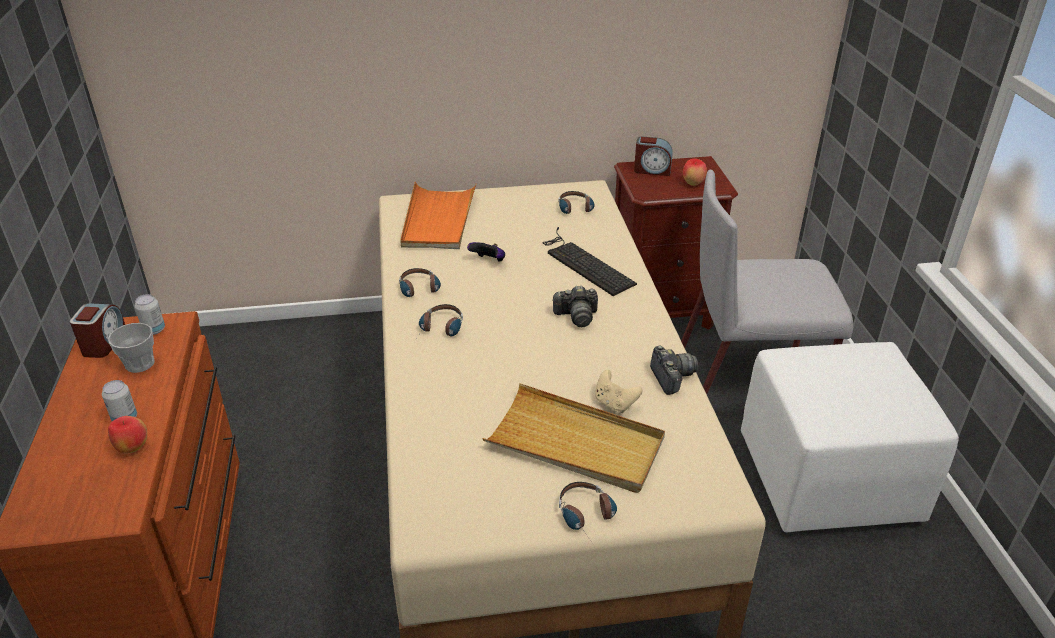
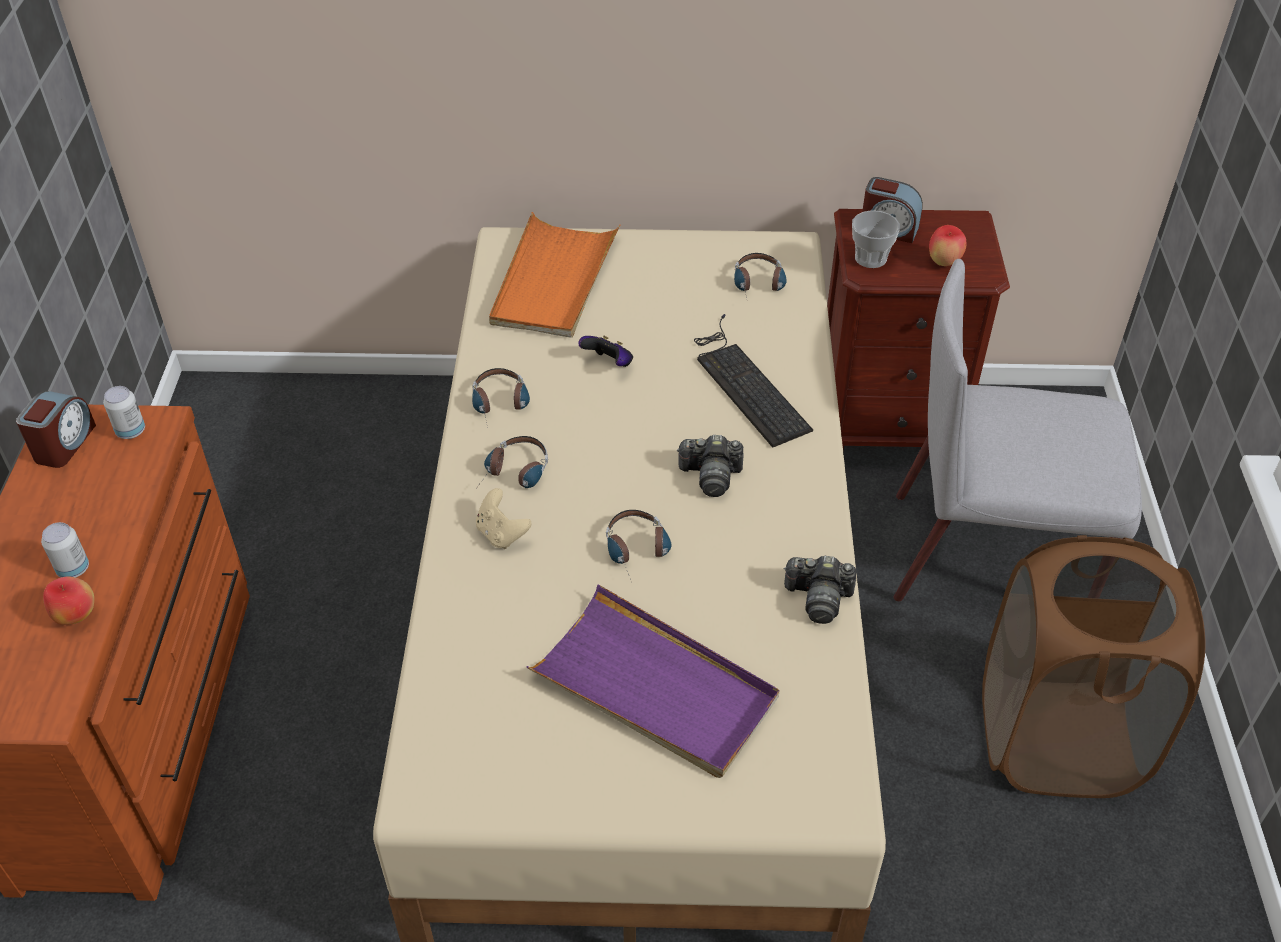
camera: 10 degrees right, 10 degrees up
(140, 364) = (104, 484): cup -> cup (870, 258)
(575, 443) = (655, 687): beige tray -> purple tray
(589, 518) = (643, 807): headphones -> headphones (639, 553)
(615, 403) = (726, 630): beige game controller -> beige game controller (502, 534)
(671, 377) = (818, 598): camera -> camera turned 105 degrees clockwise
(825, 480) = (1056, 739): white ottoman -> brown laundry basket

